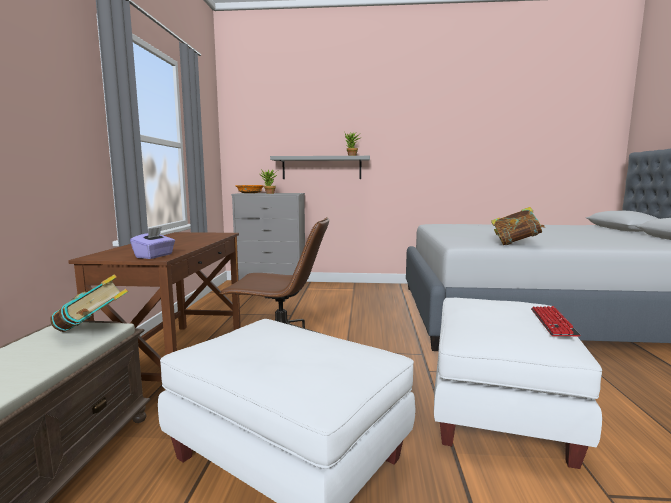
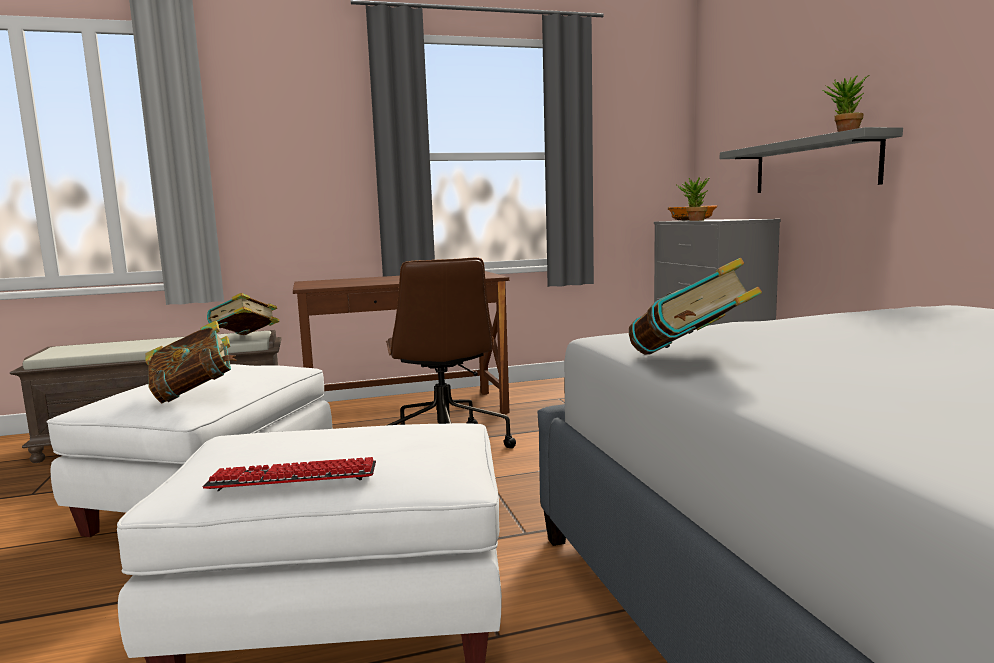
camera: 70 degrees right, 0 degrees up
(154, 256) = (317, 285): purple tissue box -> none
(342, 349) = (194, 394): none -> book

